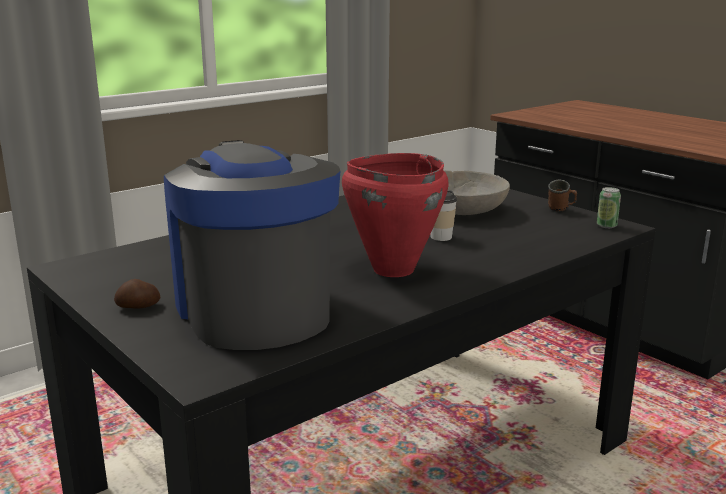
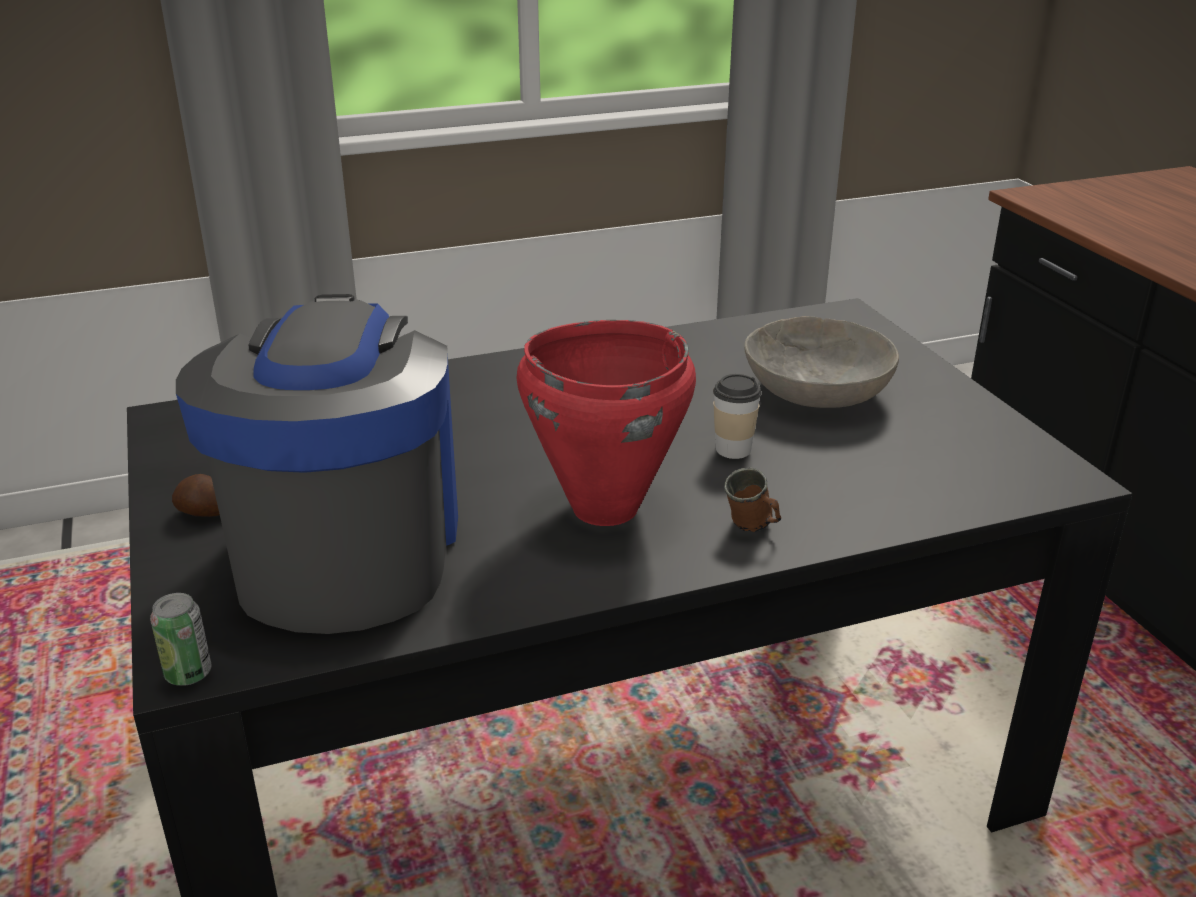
camera: 20 degrees right, 10 degrees up
(561, 210) = (987, 421): brown mug -> brown mug (753, 529)
(606, 226) = (1042, 472): can -> can (188, 674)

